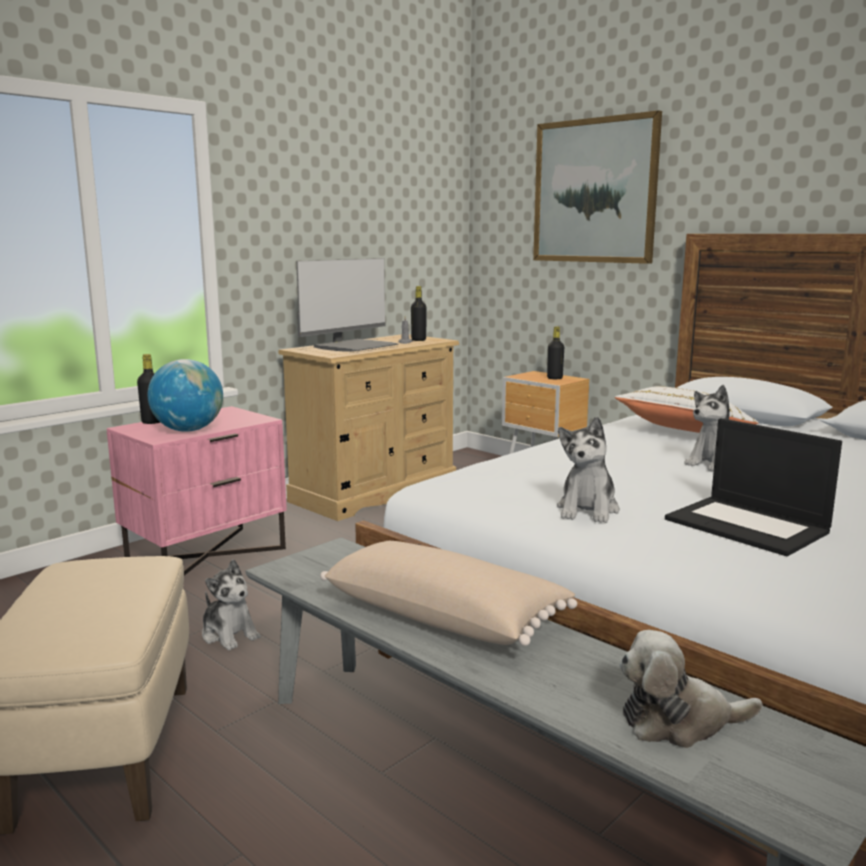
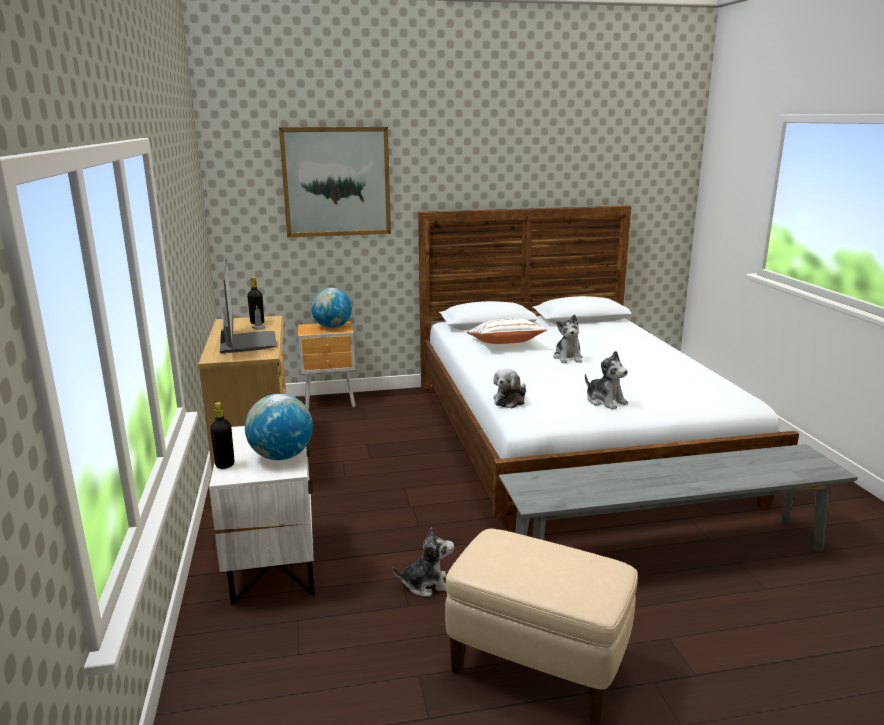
camera: 55 degrees left, 5 degrees up
(206, 555) = (272, 562): pink nightstand -> white nightstand
(445, 615) = (636, 478): beige pillow -> none
(554, 378) = (332, 327): black bottle -> globe
(678, 721) = (763, 466): plush toy -> plush toy (510, 400)
(748, 526) = (655, 383): laptop -> none

